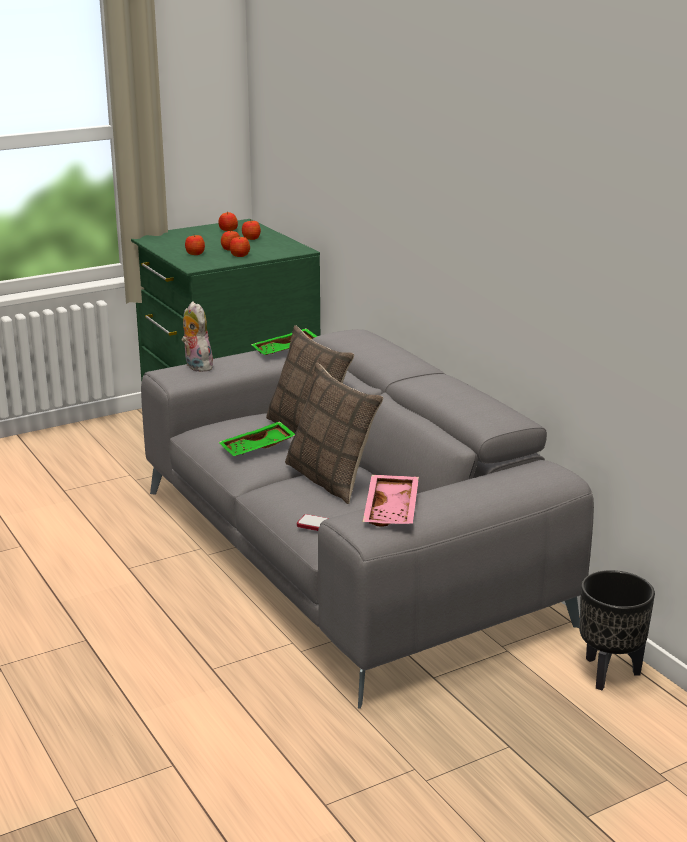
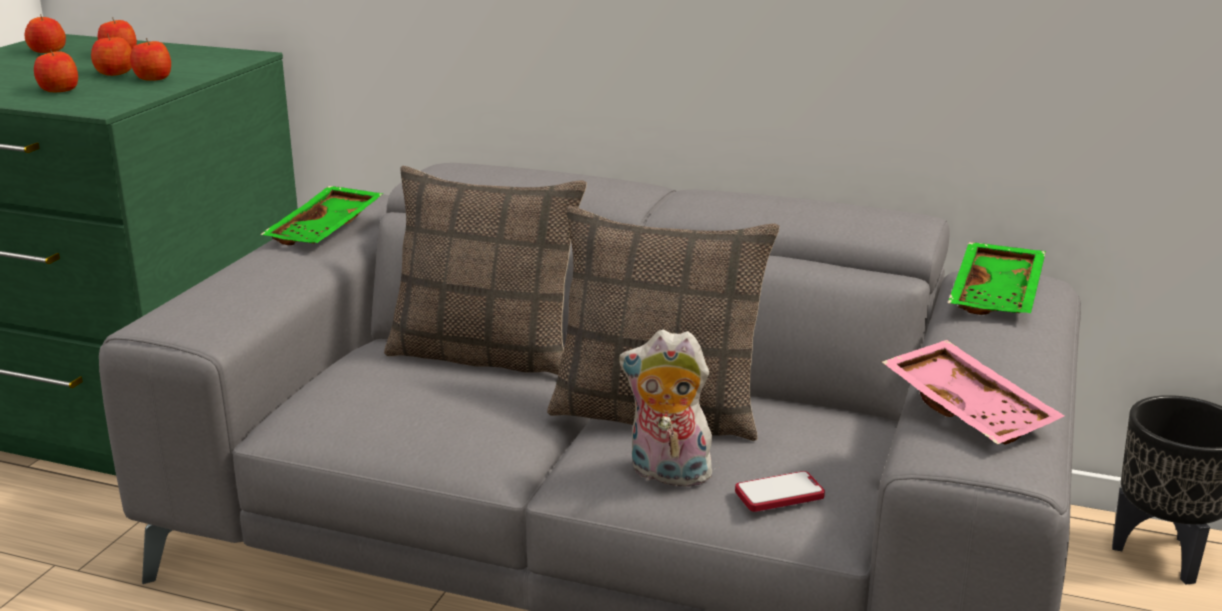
camera: 40 degrees left, 0 degrees up
(196, 366) = (208, 296): plush toy -> plush toy (666, 475)
(258, 448) = (459, 407): green tray -> green tray (998, 295)

